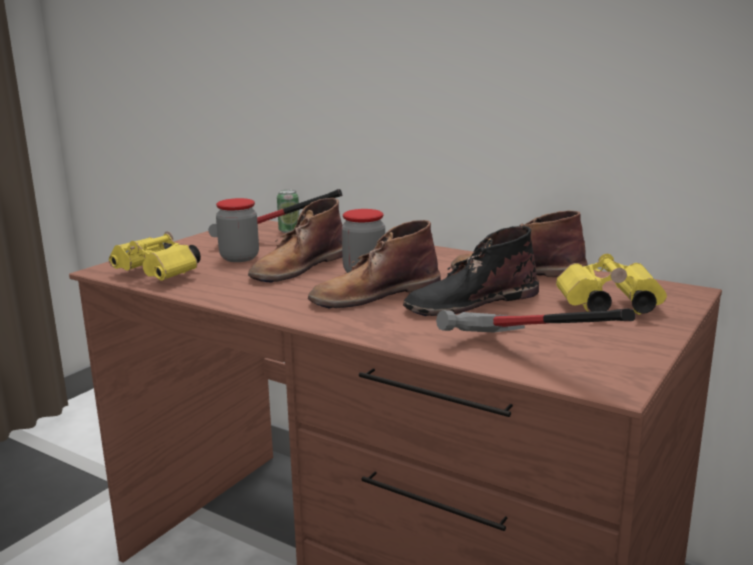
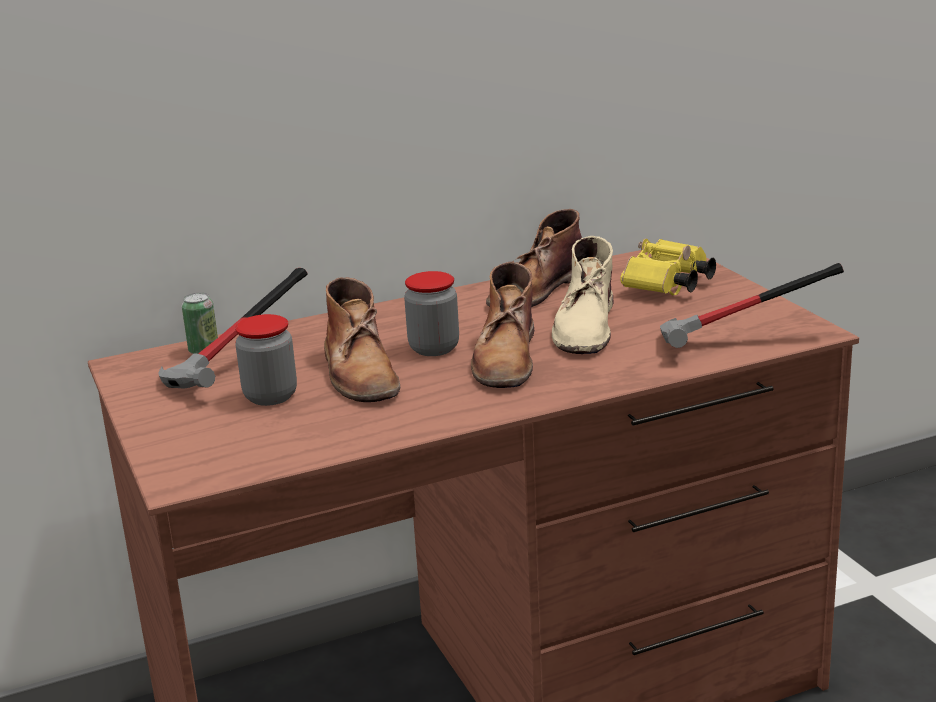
camera: 55 degrees left, 5 degrees up
(160, 275) = (264, 451): yellow binoculars -> none
(470, 301) = (585, 327): black boot -> beige boot

